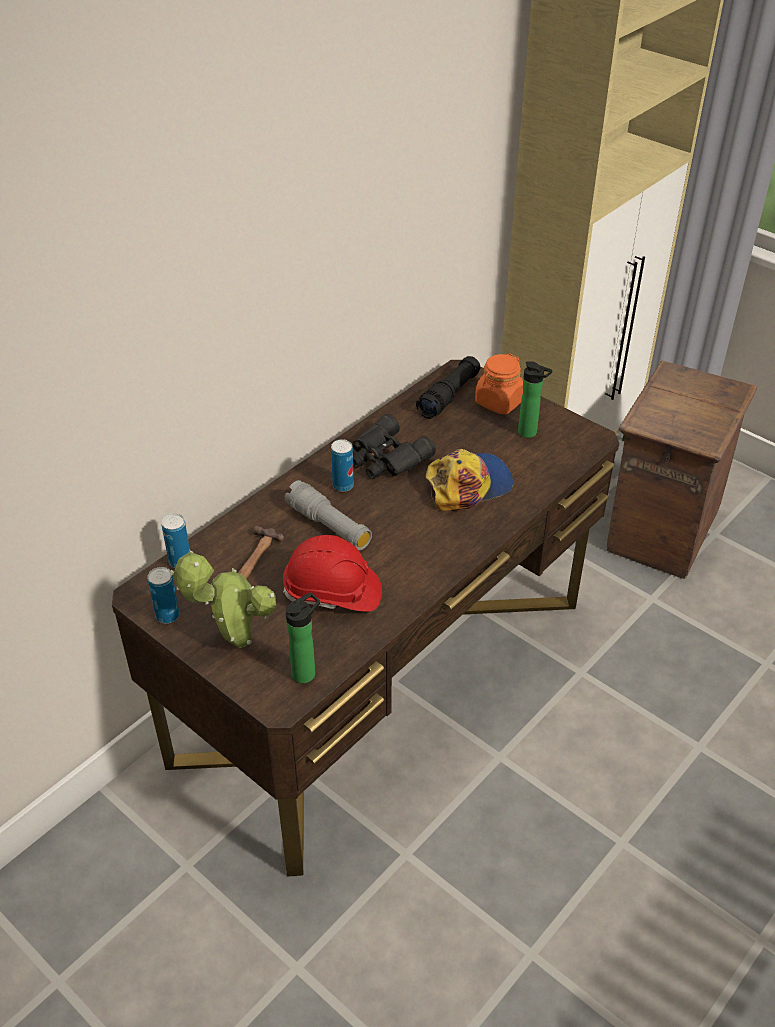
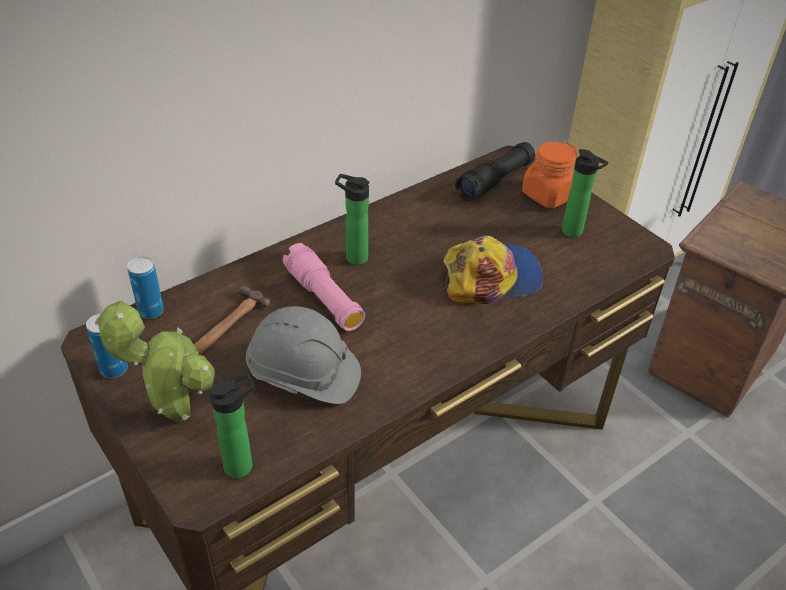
camera: 10 degrees right, 0 degrees up
(329, 526) = (324, 298): grey flashlight -> pink flashlight
(333, 593) = (303, 375): red hard hat -> grey hard hat
(343, 485) = (353, 257): can -> bottle
(386, 458) = (409, 235): black binoculars -> none

